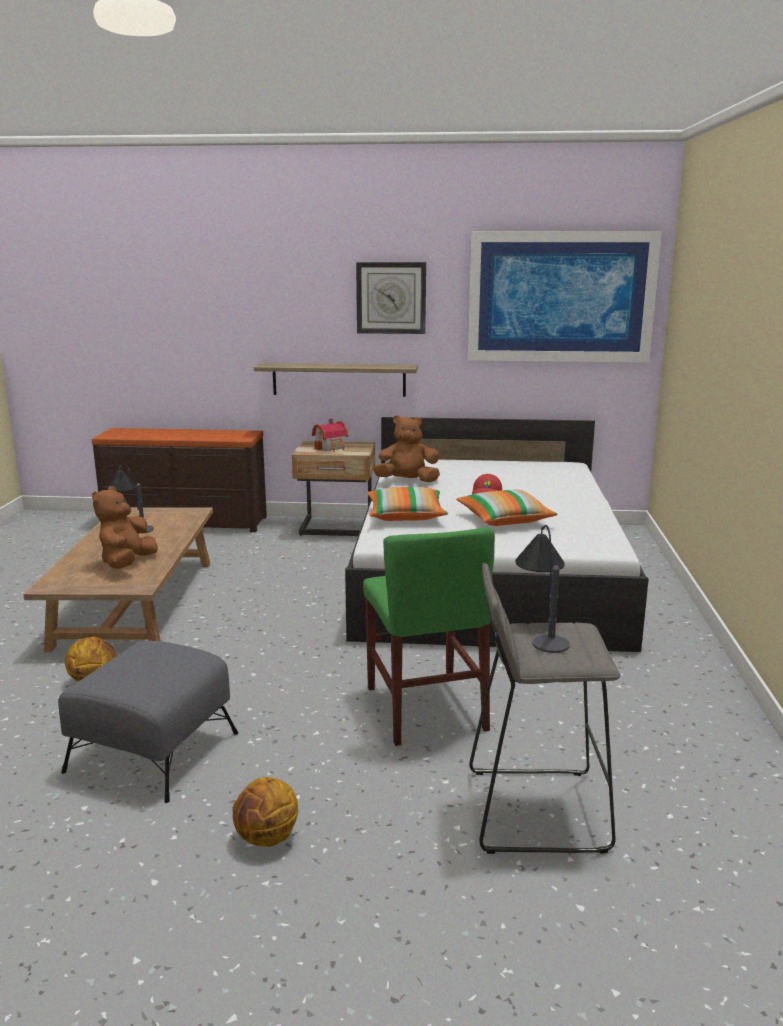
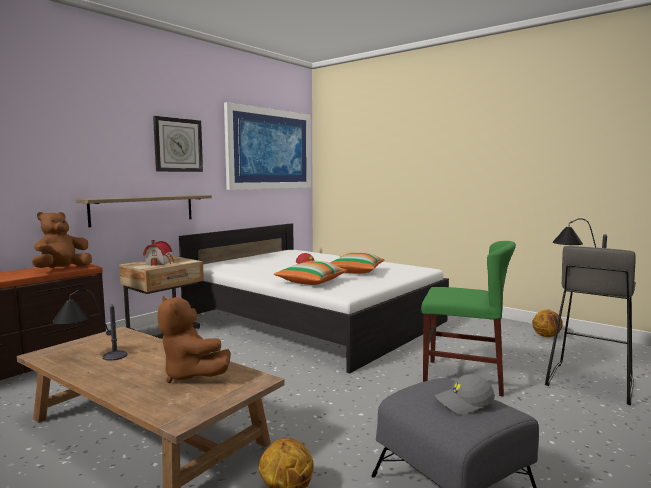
camera: 55 degrees left, 10 degrees down
(141, 671) = (464, 403): none -> grey cap
(267, 838) = (603, 465): basketball -> basketball (547, 336)
(407, 481) = (248, 271): brown plush toy -> brown plush toy (62, 269)

